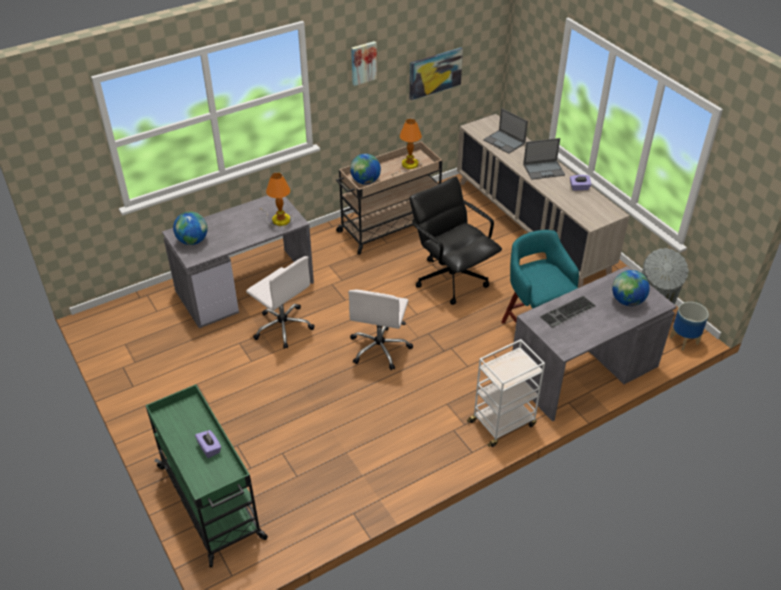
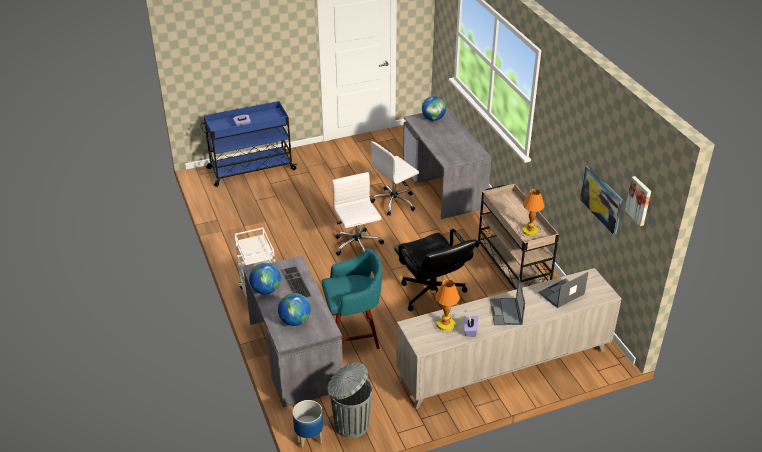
camera: 100 degrees right, 5 degrees down
(211, 503) = (250, 169): green cart -> blue cart
(279, 220) = (451, 154): table lamp -> table lamp (446, 323)
(363, 62) = (562, 126): picture -> picture (639, 200)
(365, 181) = (504, 203): globe -> globe (266, 290)
(380, 348) = (357, 245): white office chair -> white office chair turned 45 degrees clockwise
(451, 278) = (432, 296): black office chair -> black office chair turned 90 degrees clockwise

